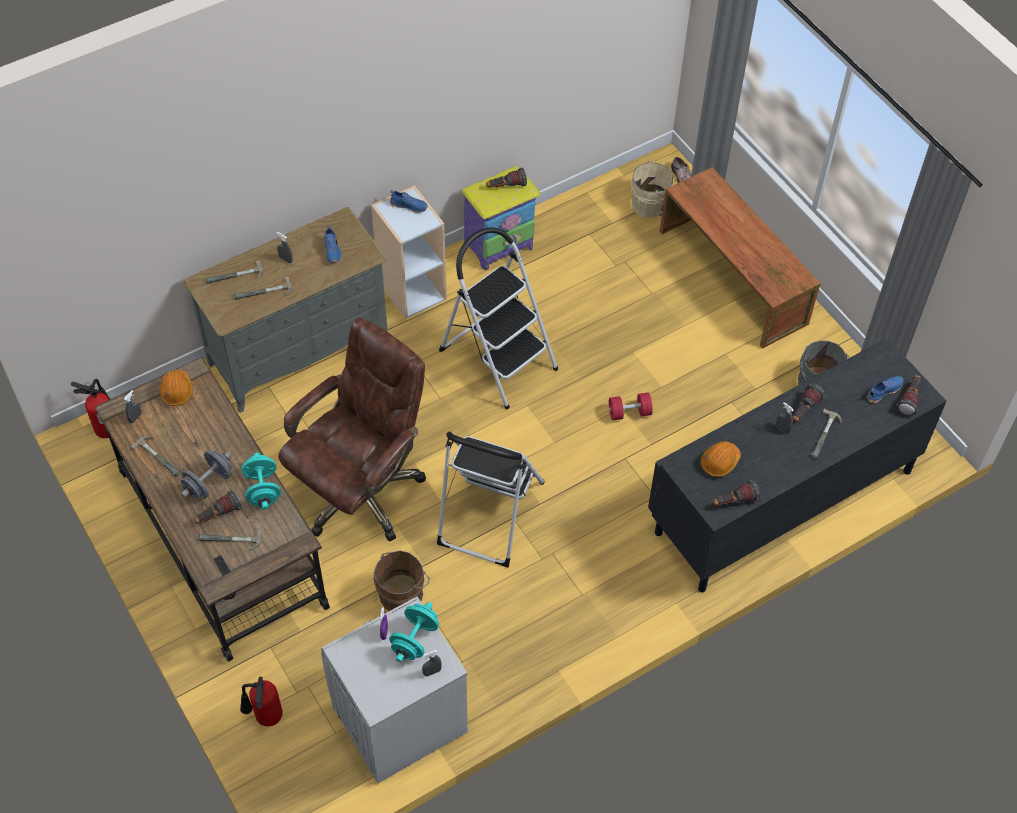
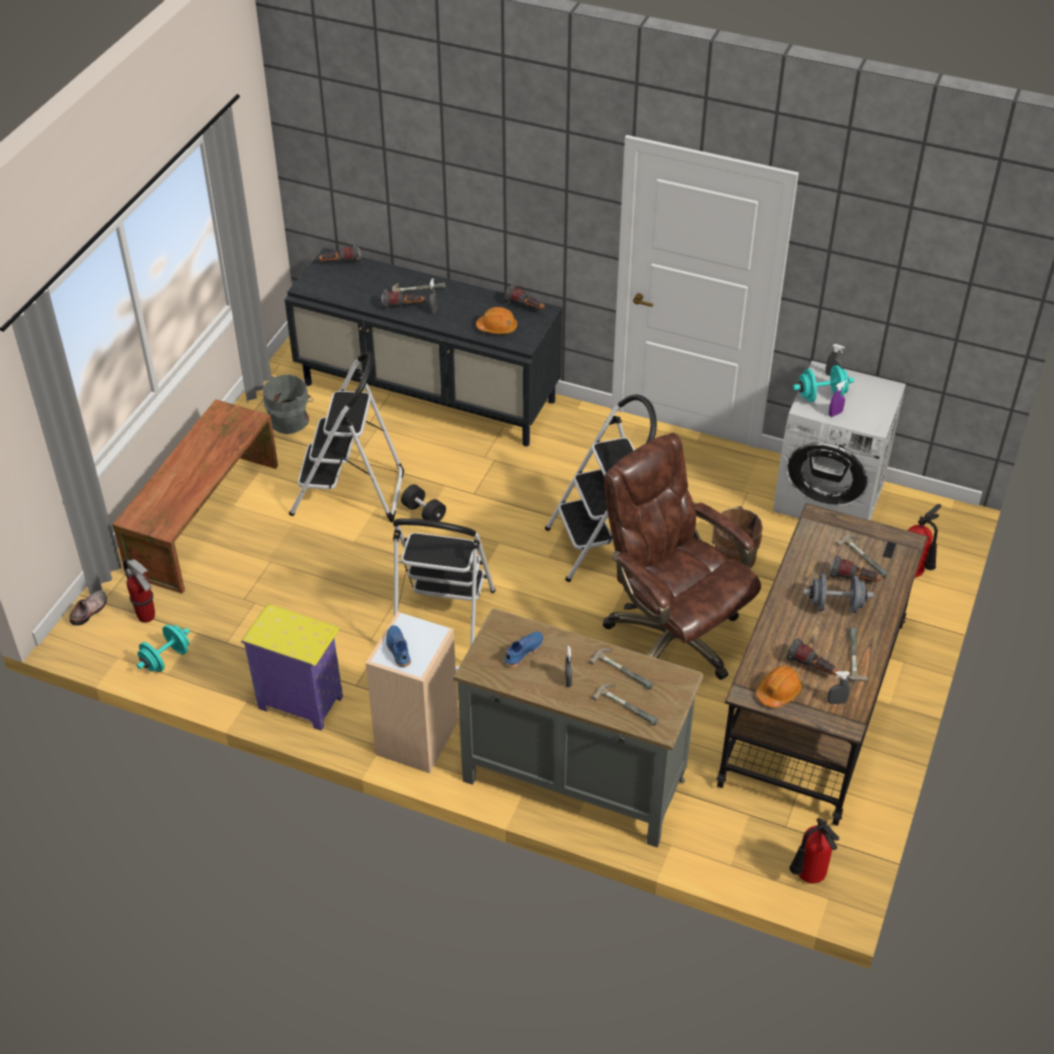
camera: 125 degrees left, 10 degrees down
(263, 489) = (801, 567): turquoise dumbbell -> turquoise dumbbell (166, 659)
(360, 491) = (673, 637): brown office chair -> brown office chair turned 45 degrees clockwise
(506, 187) = (281, 631): flashlight -> flashlight (812, 667)
(629, 412) = (424, 512): red dumbbell -> black dumbbell
(651, 204) = (147, 617): beige bucket -> fire extinguisher
(690, 377) = (350, 494): none -> step ladder
(883, 391) = (344, 277): blue shoe -> none

